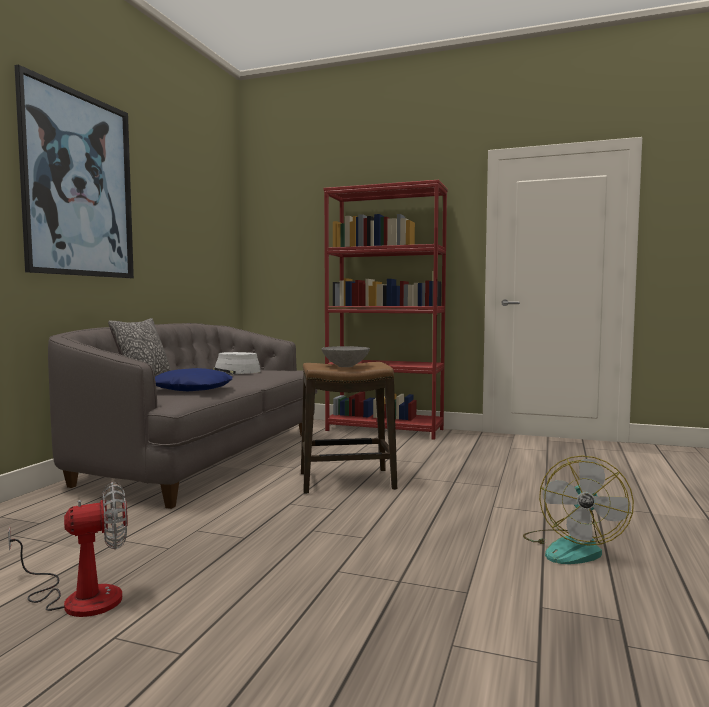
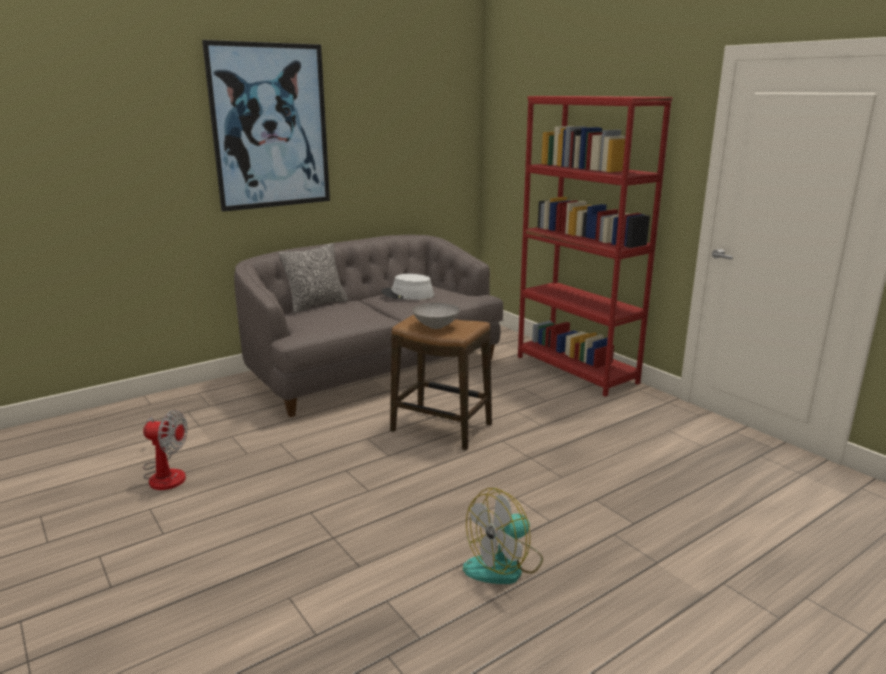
camera: 35 degrees right, 15 degrees up
(193, 389) = (334, 318): blue pillow -> none

